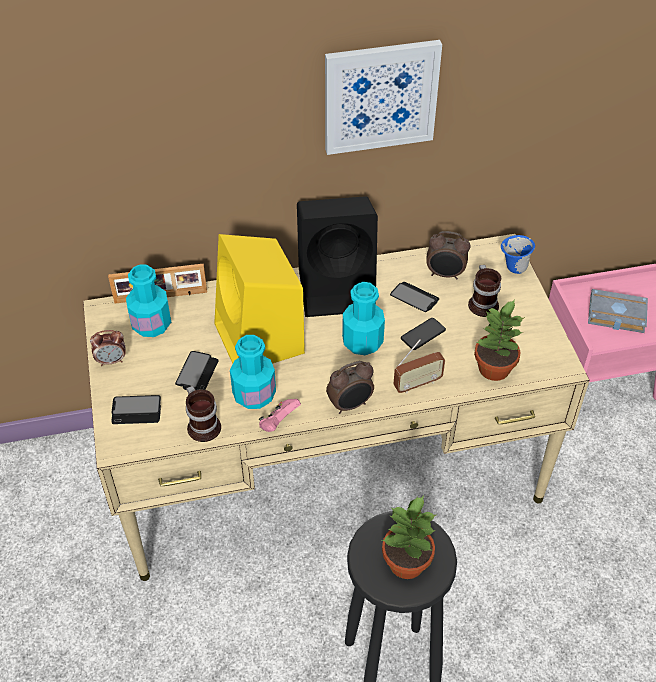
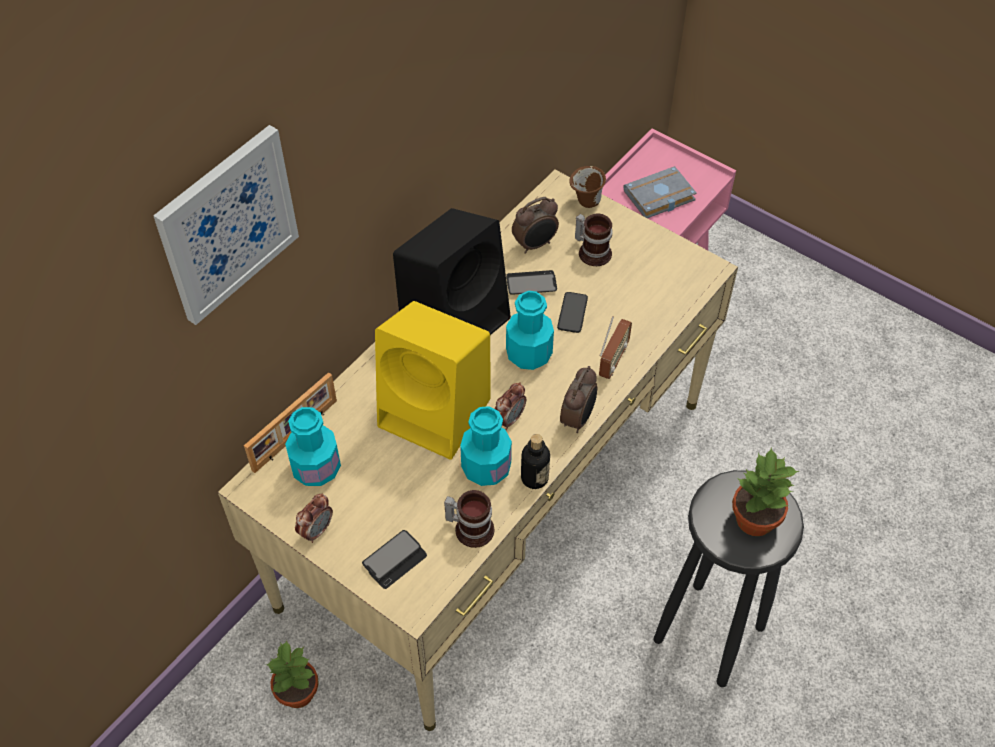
camera: 40 degrees left, 5 degrees up
(197, 373) = (412, 484): phone -> none
(278, 423) = (534, 478): pink game controller -> bottle
(303, 374) = (509, 419): none -> alarm clock
(380, 96) = (439, 98): picture -> picture (227, 224)
(493, 369) = (658, 306): potted plant -> potted plant (297, 693)
(513, 268) = (585, 203): blue mug -> brown mug

